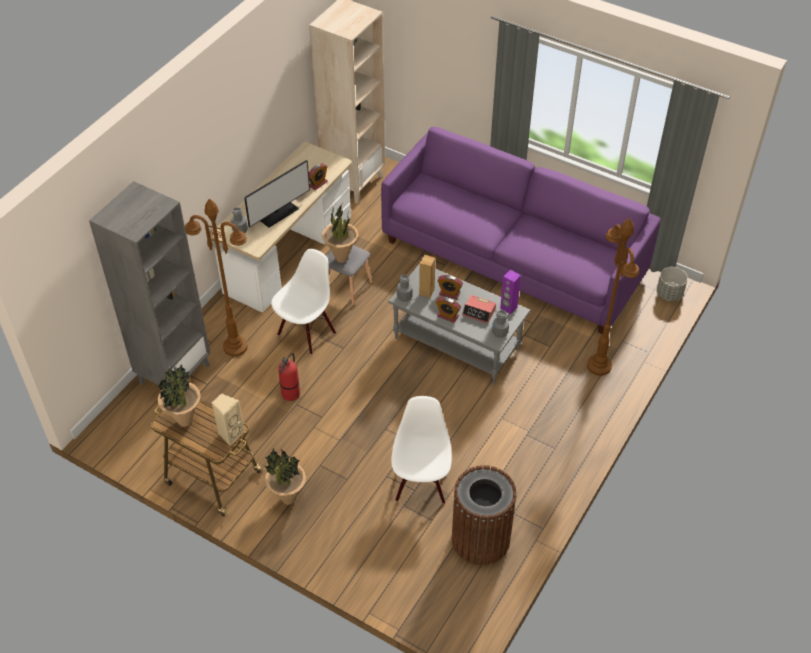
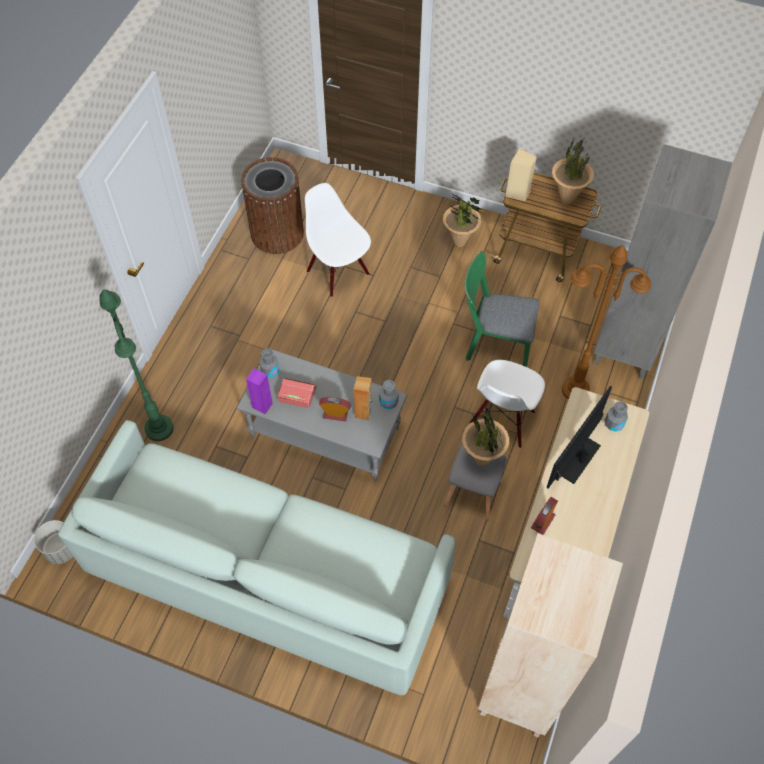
camera: 170 degrees right, 10 degrees up
(291, 394) = (493, 343): fire extinguisher -> green chair
(421, 484) = (338, 272): white chair -> white chair turned 150 degrees clockwise
(447, 316) = (333, 383): alarm clock -> none
(513, 258) = (267, 577): purple sofa -> white sofa
(599, 366) = (159, 428): brown floor lamp -> green floor lamp

